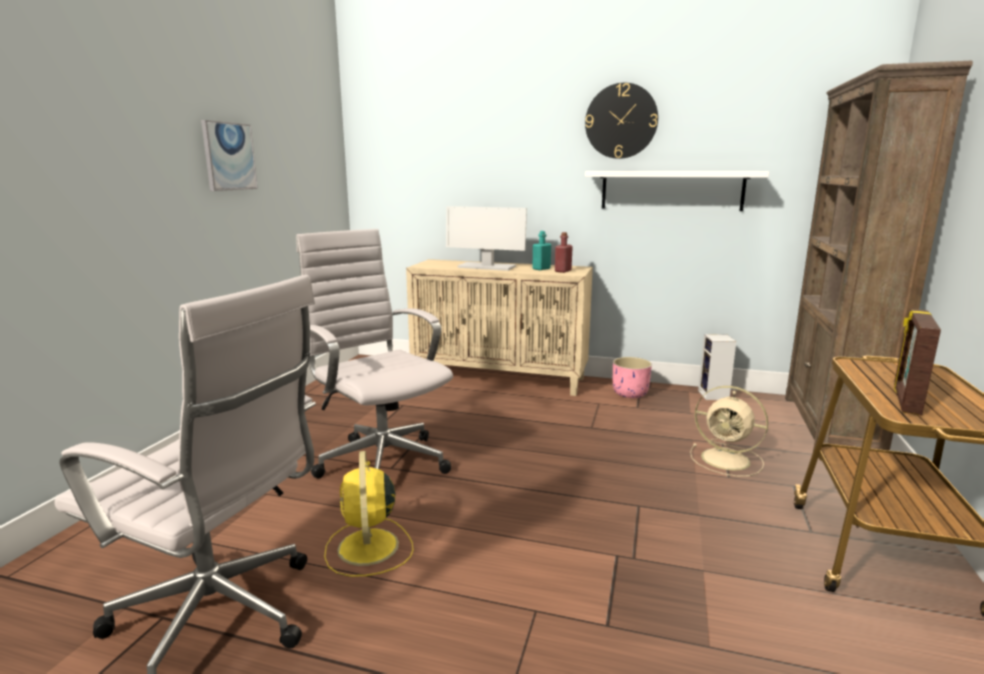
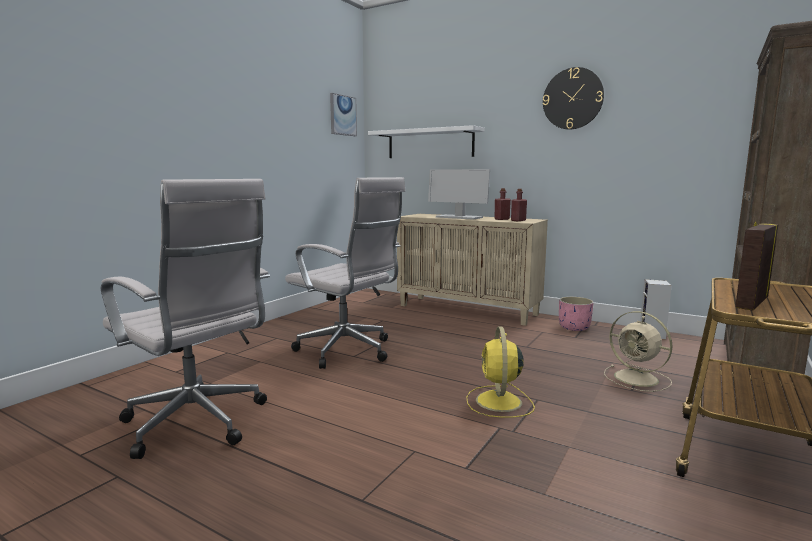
camera: 15 degrees right, 5 degrees down
(229, 156) = (269, 129): picture -> picture (342, 115)
(368, 548) = (312, 399): yellow fan -> yellow fan (499, 402)
(380, 461) = (348, 351): white office chair -> white office chair turned 150 degrees clockwise
(541, 269) = (502, 219): turquoise bottle -> red bottle
(671, 190) = (616, 154): white shelf -> white shelf (430, 144)

